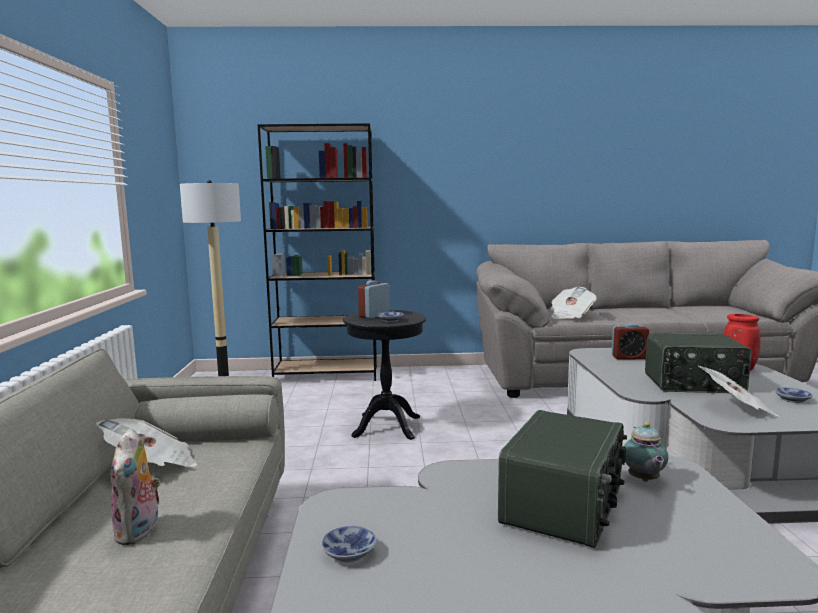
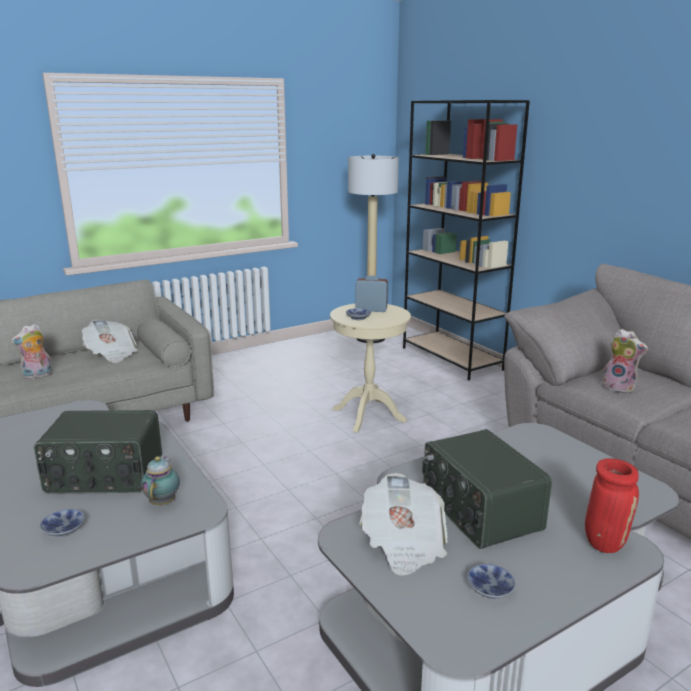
camera: 60 degrees right, 10 degrees up
(350, 554) = (27, 426): bowl -> bowl (62, 530)
(387, 426) = (368, 415): black side table -> beige side table
(570, 315) = (619, 388): newspaper -> plush toy
(629, 357) = (549, 460): alarm clock -> none
(643, 480) = (163, 501): teapot -> teapot turned 120 degrees clockwise

